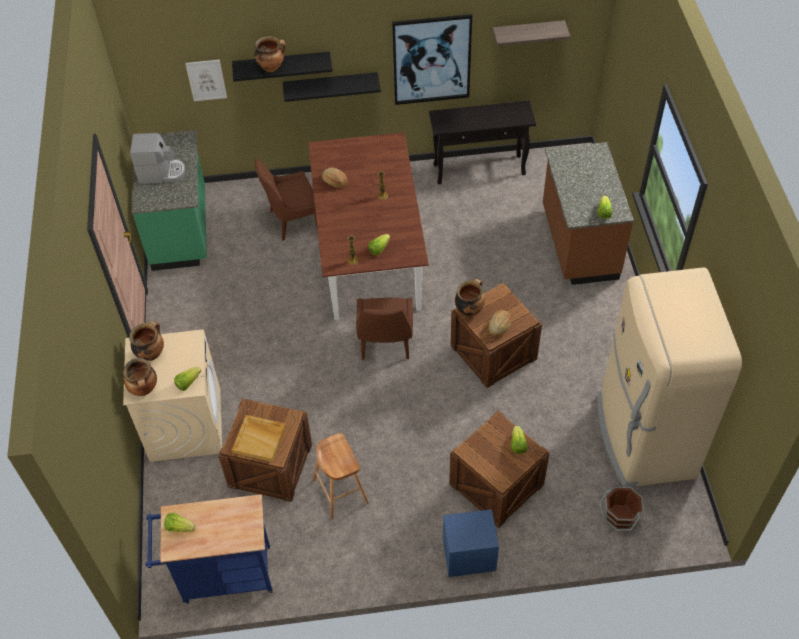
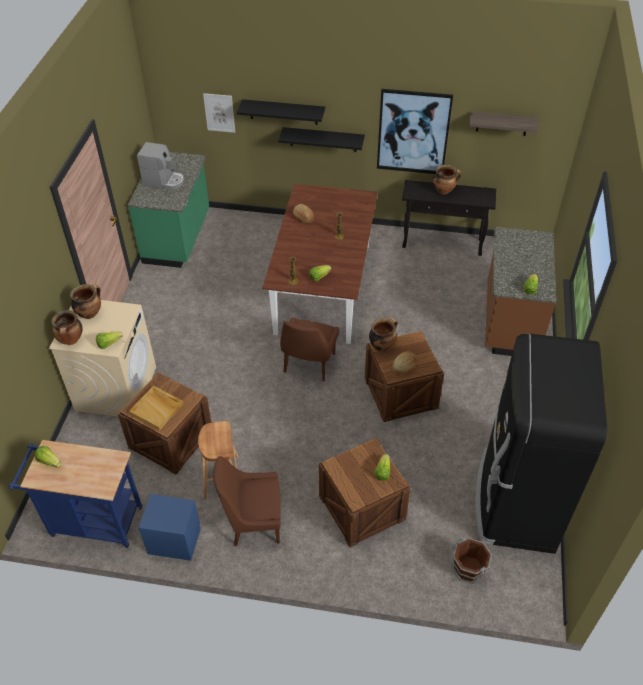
camera: 15 degrees right, 5 degrees down
(271, 67) = (272, 109): cooking pot -> cooking pot (444, 190)
(292, 221) = (269, 250): brown chair -> brown chair (253, 522)
(469, 555) = (313, 565): blue nightstand -> blue nightstand (174, 540)
(643, 437) = (515, 501): beige fridge -> black fridge

